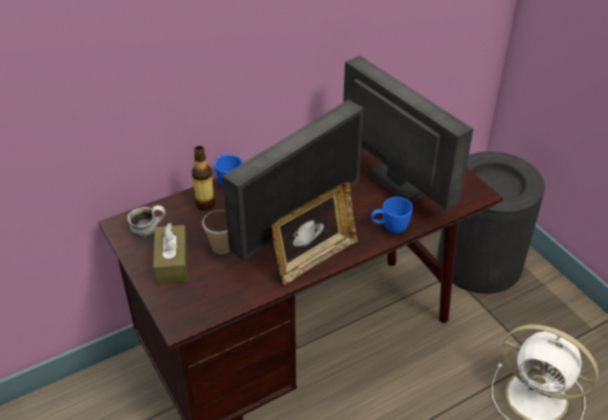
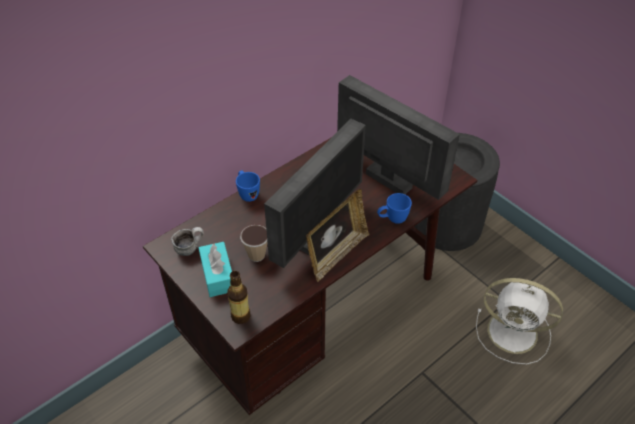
camera: 10 degrees left, 5 degrees up
(172, 263) = (218, 275): brown tissue box -> turquoise tissue box
(205, 204) = (232, 217): bottle -> bottle (240, 316)

